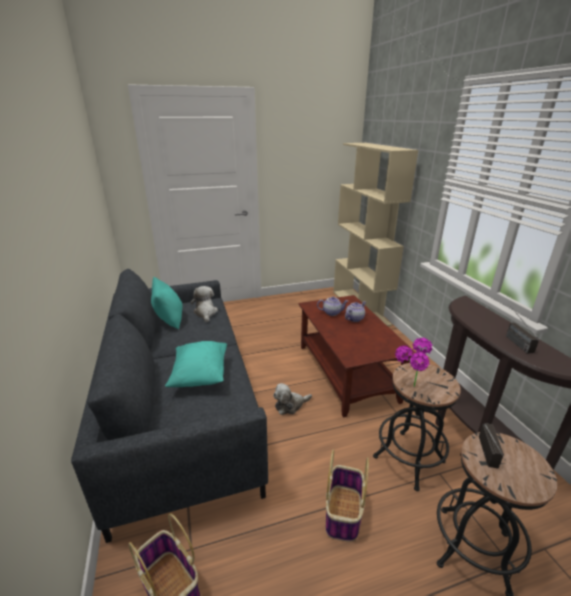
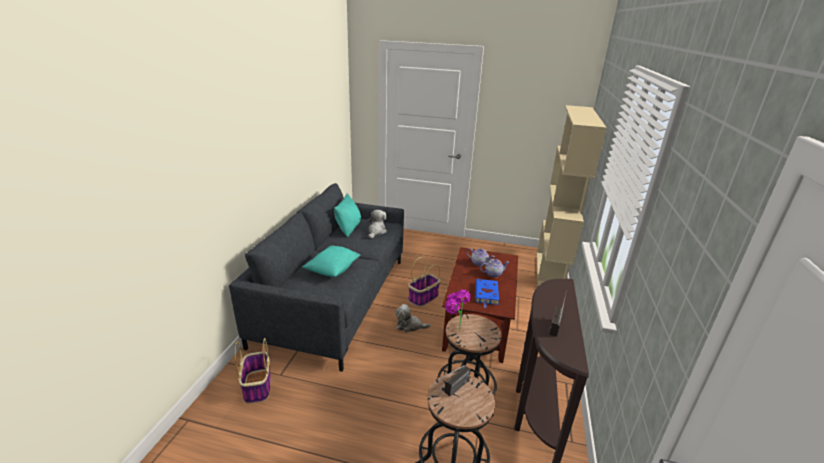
camera: 30 degrees right, 0 degrees up
(343, 513) = (382, 405): basket -> basket (423, 298)
(371, 340) = (486, 294): none -> blue book

